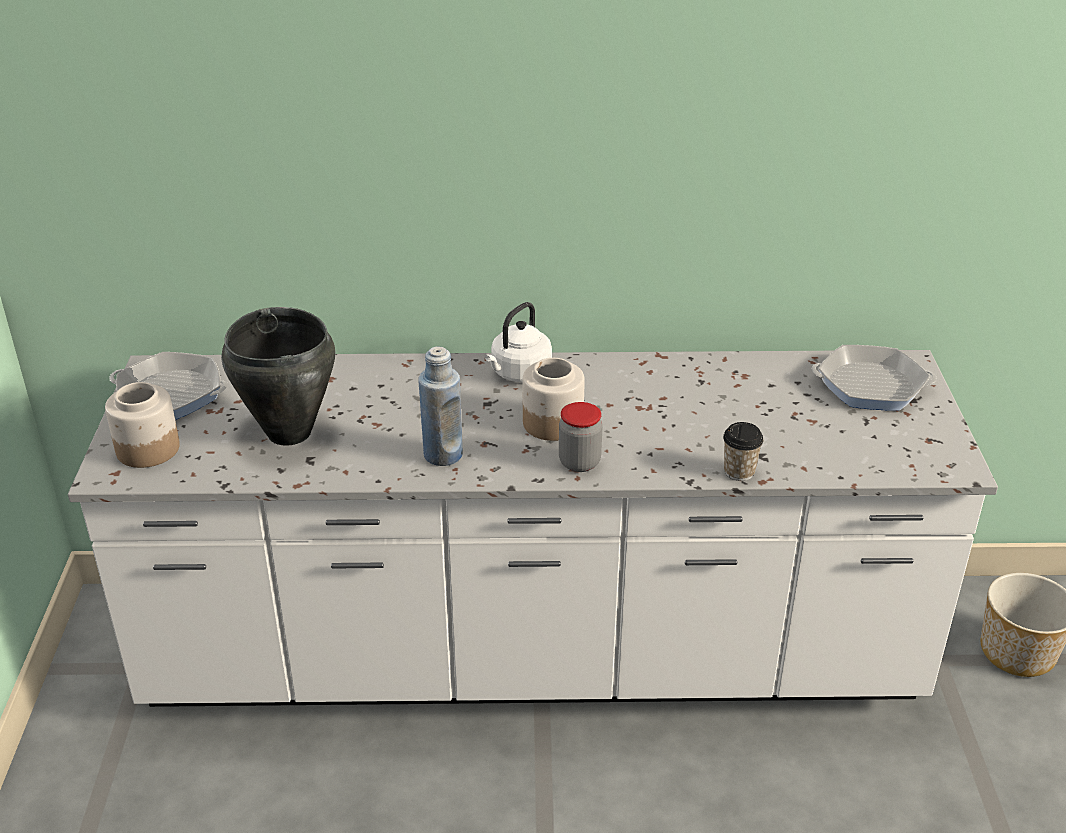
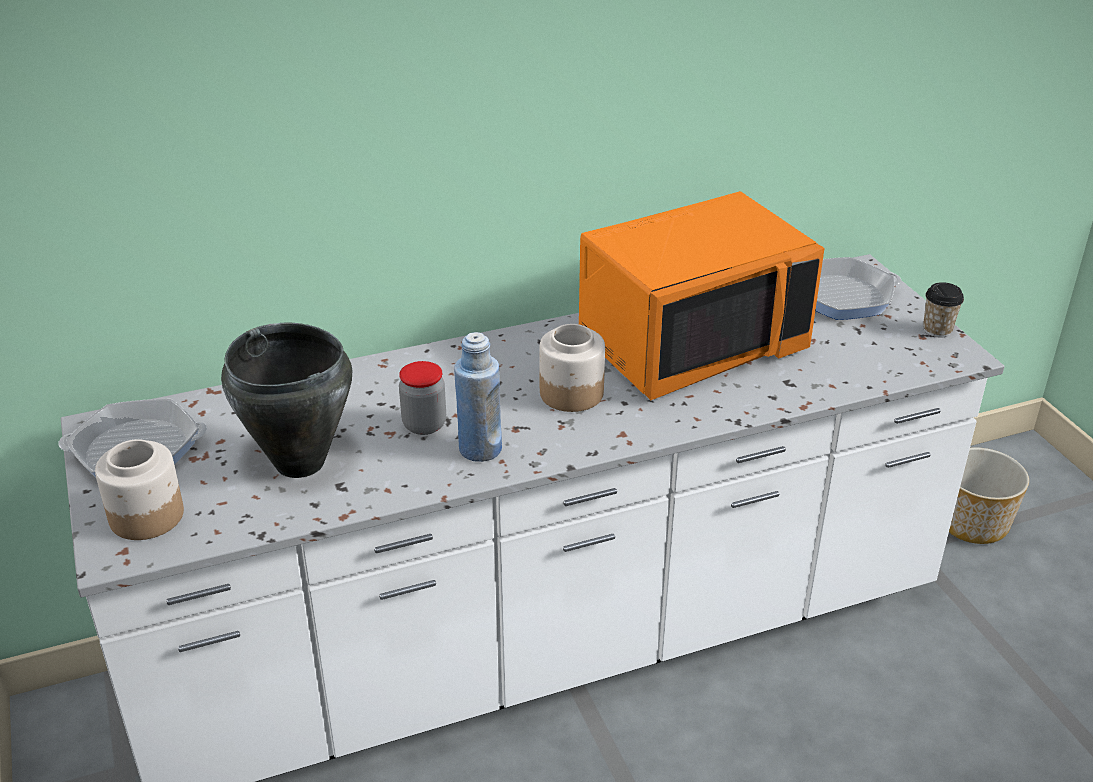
camera: 20 degrees left, 0 degrees up
(519, 373) = (506, 351): white kettle -> none
(579, 462) = (622, 426): jar -> jar (424, 425)
(692, 400) = (691, 343): none -> orange microwave
(739, 471) = (777, 402): cup -> cup (937, 330)

